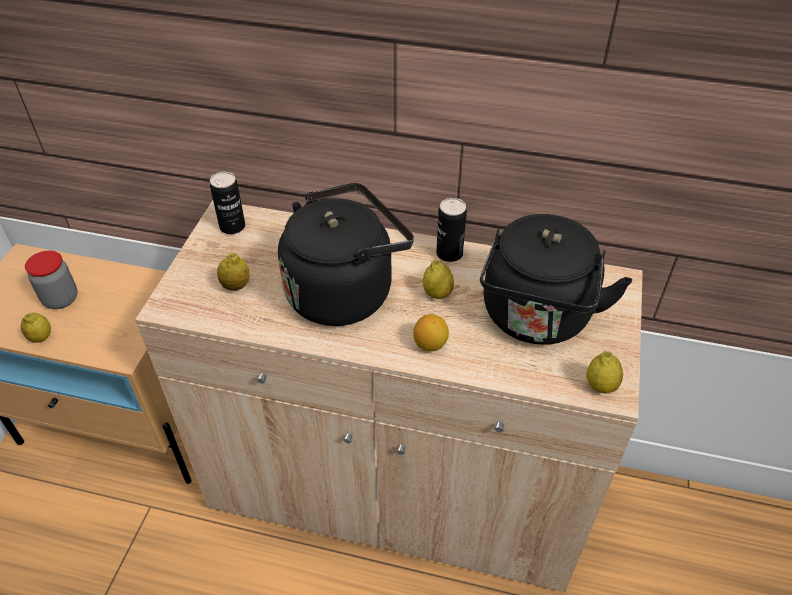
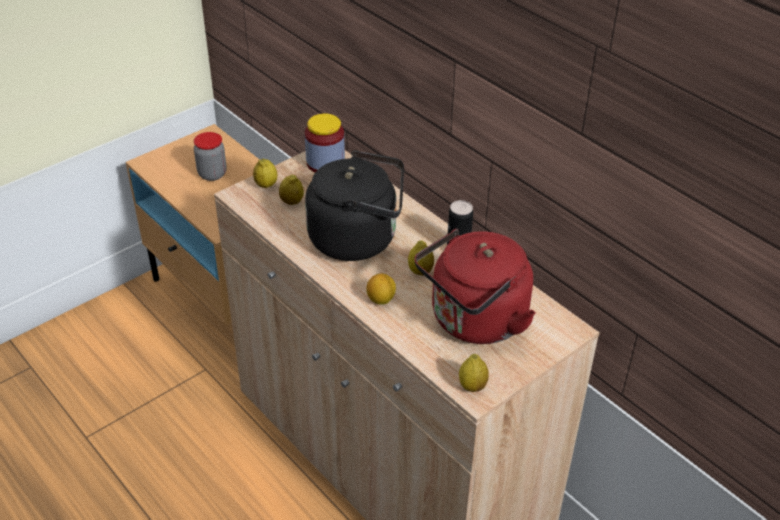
camera: 35 degrees right, 5 degrees down
(41, 337) = (181, 193): lemon -> lemon (266, 185)
(232, 226) = (325, 163): can -> jar
(536, 319) = (474, 322): black kettle -> red kettle

